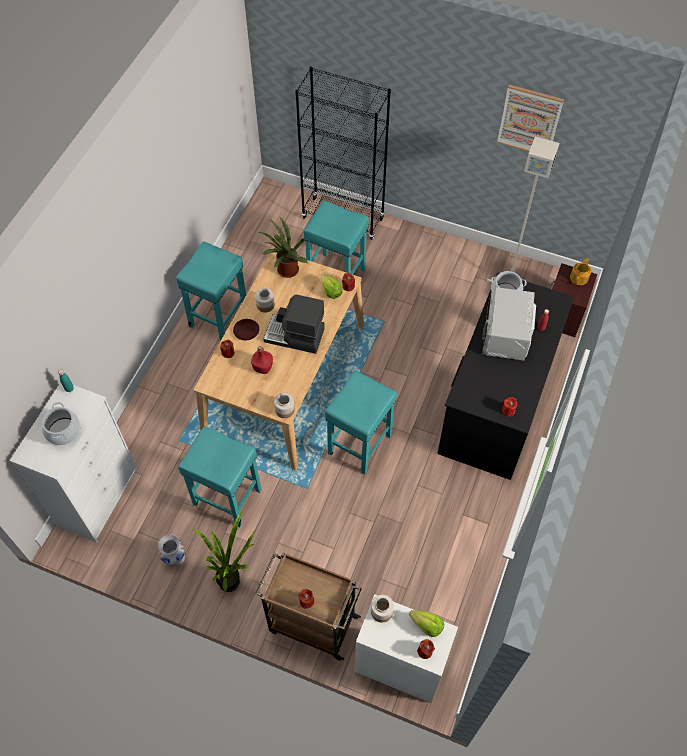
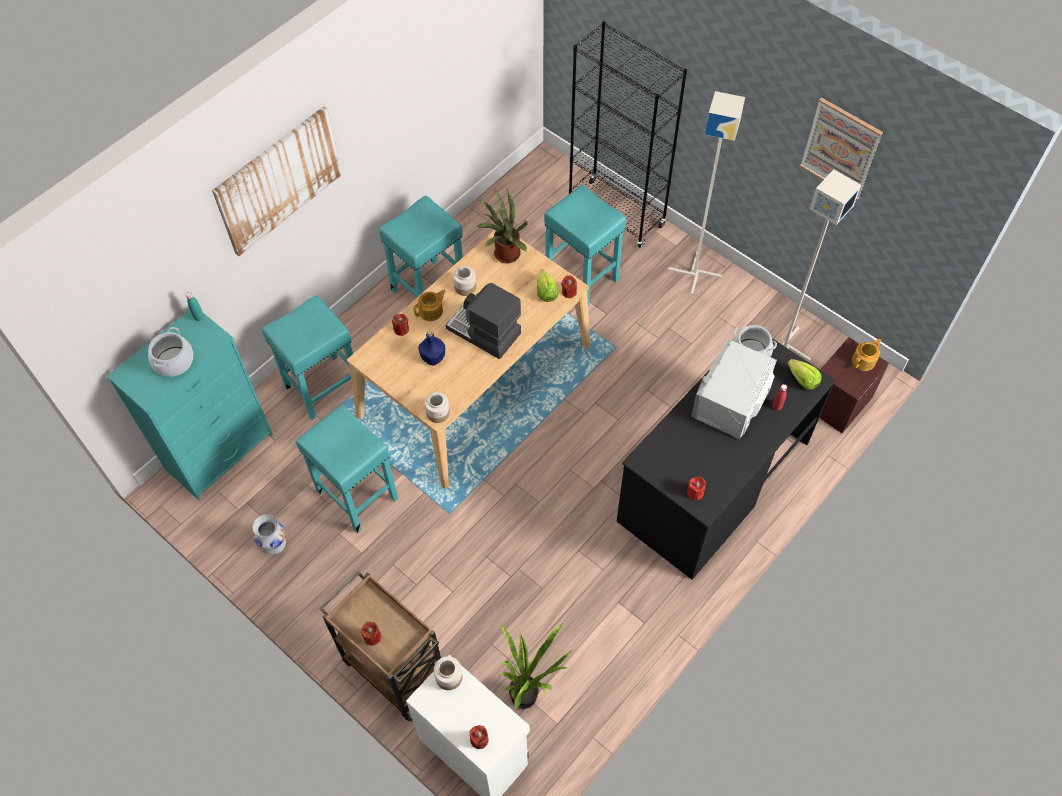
camera: 20 degrees right, 0 degrees up
(99, 497) = (220, 451): white dresser -> turquoise dresser
(103, 257) = (279, 180): none -> picture
(234, 580) = (328, 590): potted plant -> potted plant (530, 695)
(246, 331) = (431, 311): brown plate -> teapot
(263, 367) = (433, 357): red bottle -> blue bottle
(359, 445) = (529, 483): turquoise stool -> turquoise stool (322, 388)
(421, 247) = (695, 273): none -> grey floor lamp
(427, 625) = (494, 711): lettuce -> lettuce (802, 380)

